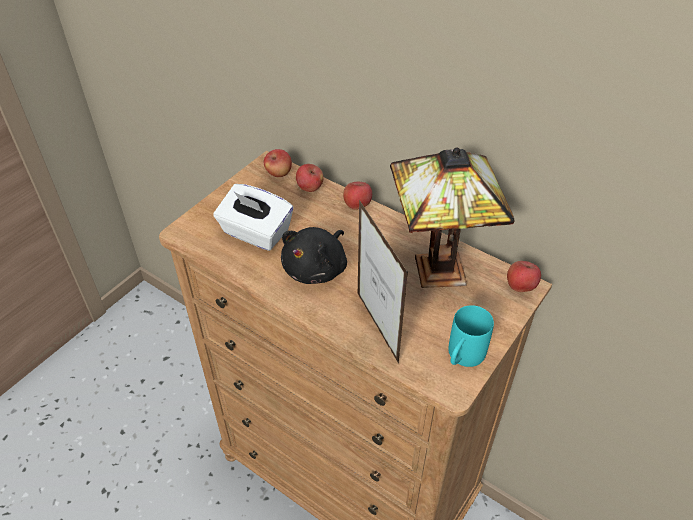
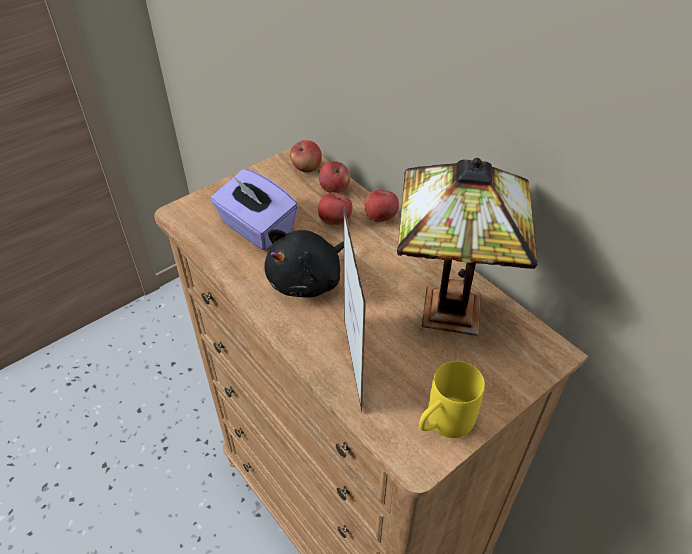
camera: 15 degrees right, 0 degrees up
(255, 233) = (256, 228): white tissue box -> purple tissue box
(462, 358) = (442, 424): turquoise mug -> yellow mug
(520, 286) = (545, 350): apple -> apple (335, 221)

